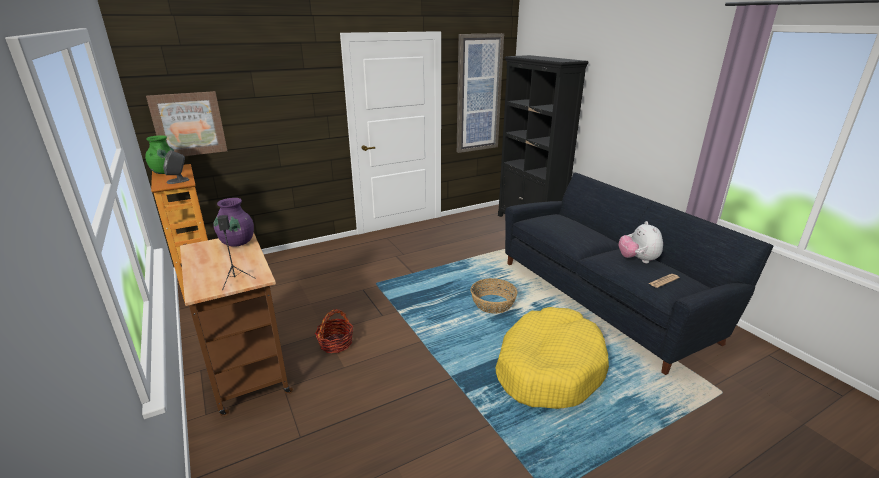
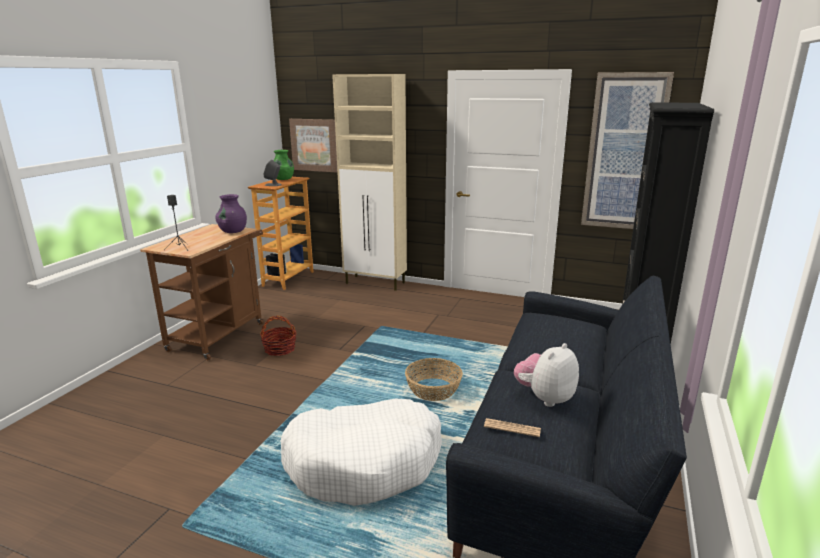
camera: 50 degrees right, 5 degrees down
(299, 254) = (376, 283): none -> beige cabinet
(548, 368) = (364, 462): yellow dog bed -> white dog bed

